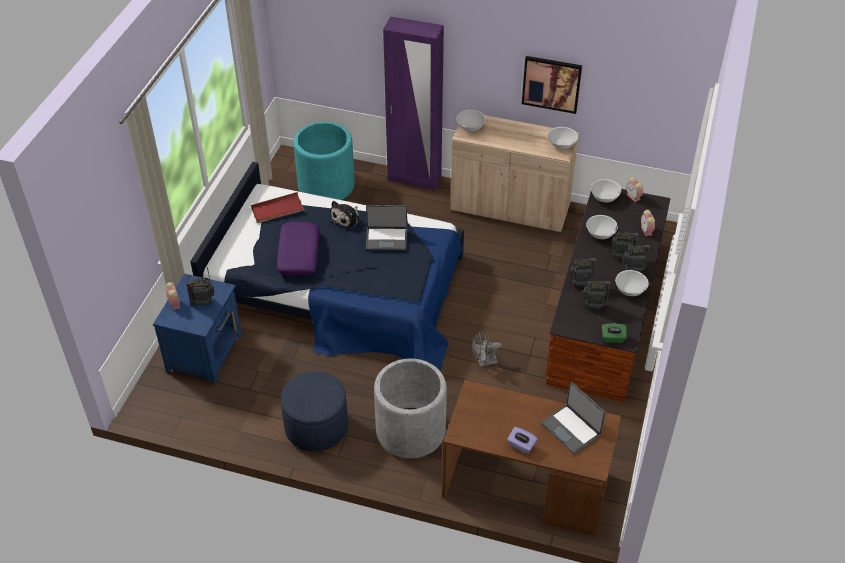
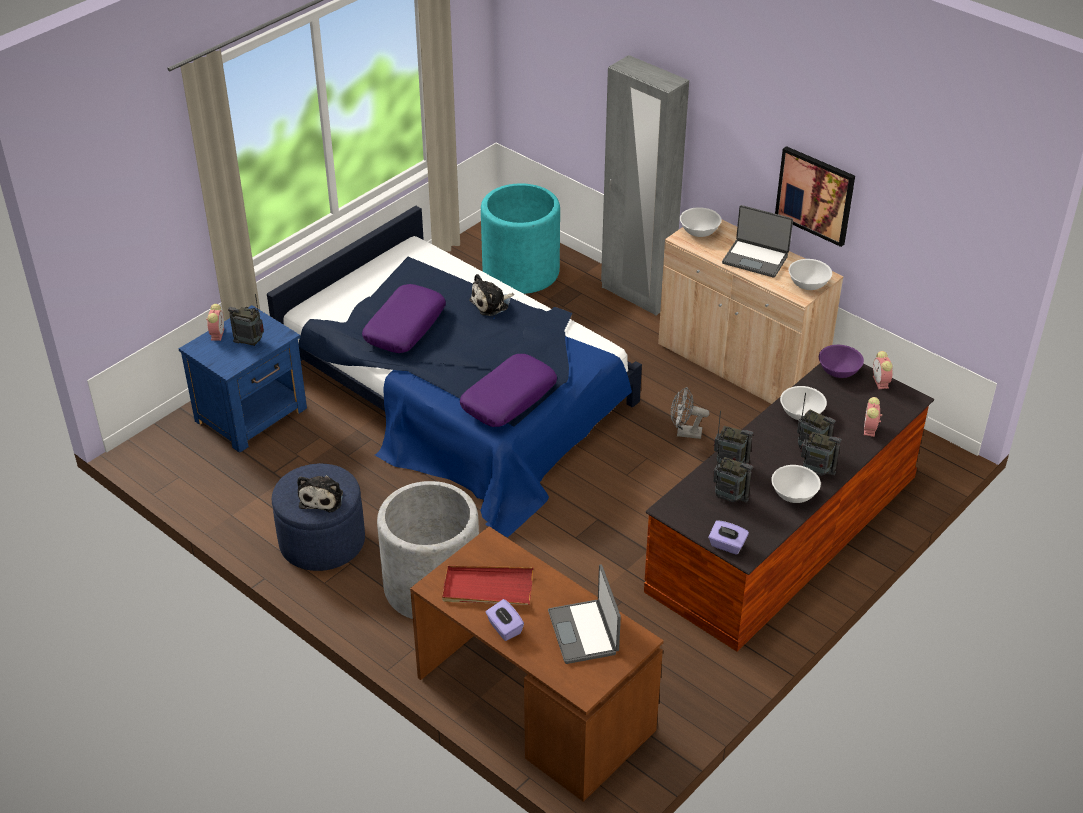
camera: 25 degrees right, 5 degrees down
(277, 210) = (415, 270): red tray -> red tray (487, 588)
(321, 397) = (322, 497): none -> plush toy
(386, 238) = (523, 340): laptop -> laptop (755, 259)
(403, 283) = (508, 398): none -> purple pillow
(414, 179) = (636, 295): purple wardrobe -> grey wardrobe
(484, 362) = (580, 538): grey fan -> grey fan (684, 433)
(604, 197) = (839, 371): white bowl -> purple bowl
(613, 338) = (727, 545): green tissue box -> purple tissue box

